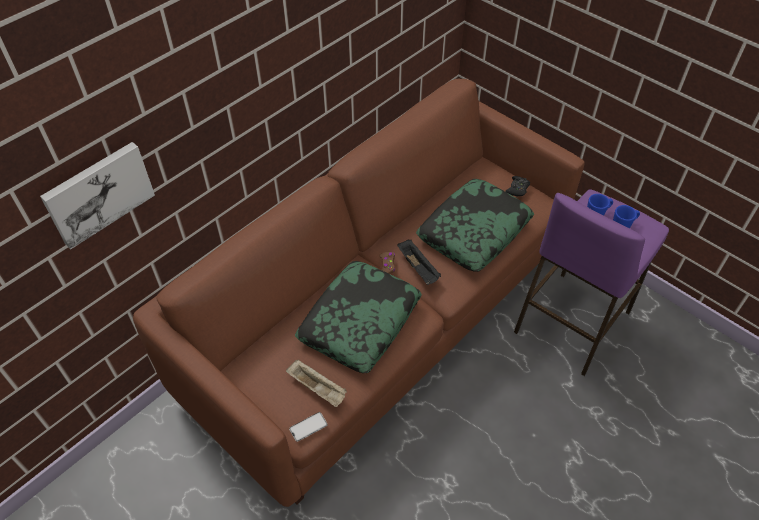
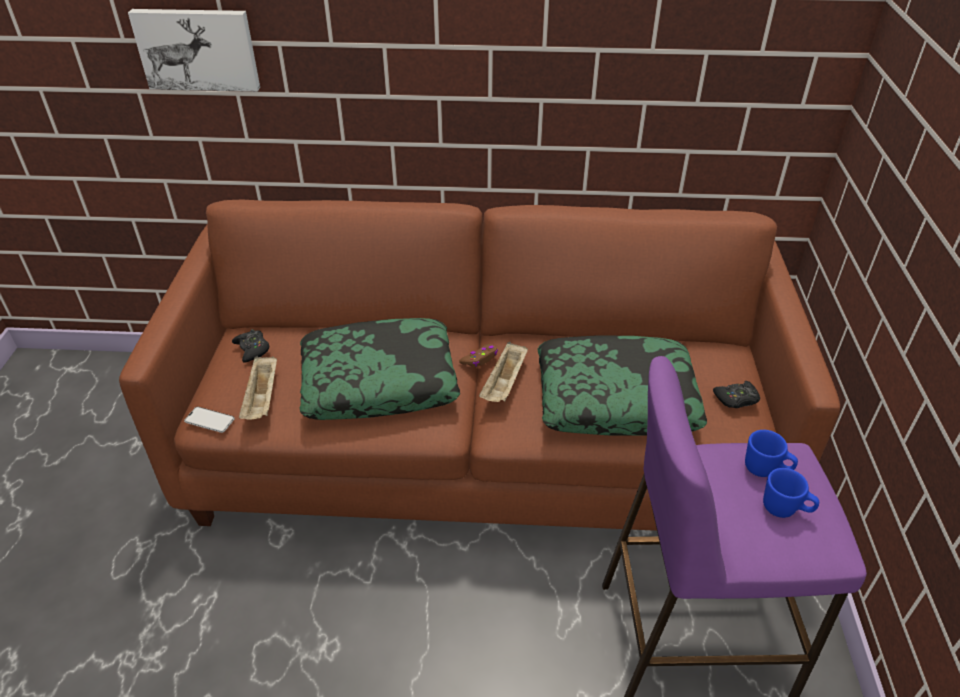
camera: 50 degrees right, 10 degrees down
(262, 370) = (252, 349): none -> black game controller
(418, 268) = (504, 384): black tray -> beige tray

